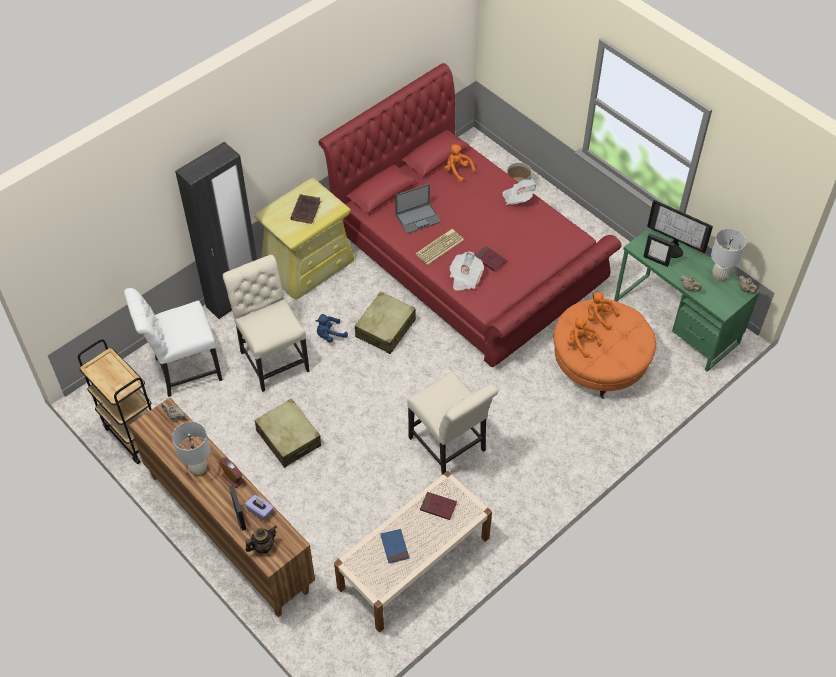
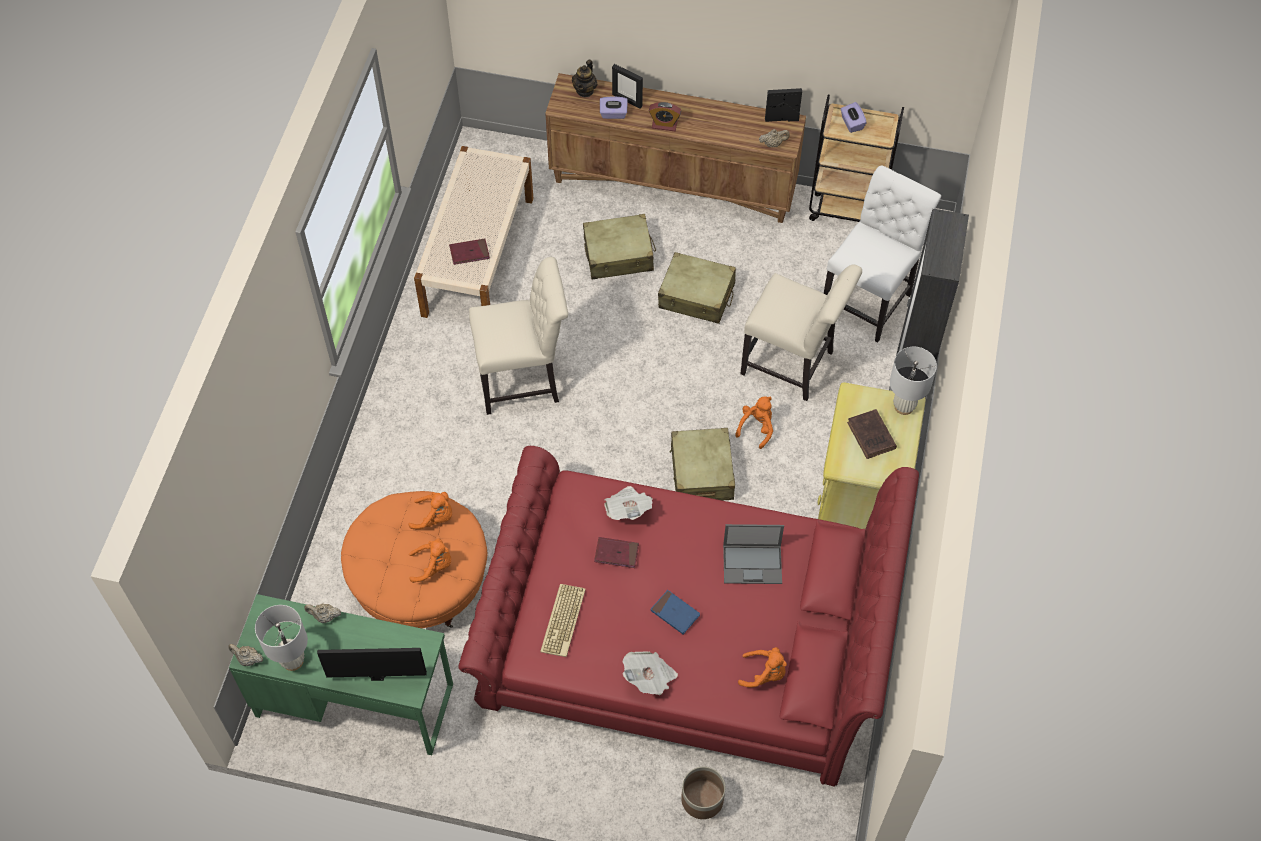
camera: 145 degrees right, 5 degrees up
(116, 381) = (851, 123): none -> purple tissue box
(198, 468) = (703, 116): white table lamp -> white table lamp (904, 406)
(313, 501) = (618, 255): none -> beige suitcase
(330, 335) = (756, 428): blue plush toy -> orange plush toy
(394, 547) = (484, 198): blue book -> blue book (675, 613)
(418, 218) = (753, 564): laptop -> laptop turned 120 degrees counterclockwise
(439, 246) = (693, 536): keyboard -> keyboard (564, 621)
(449, 448) = (524, 380): beige chair -> beige chair turned 150 degrees clockwise
(656, 260) = (389, 636): picture frame -> picture frame (781, 119)

